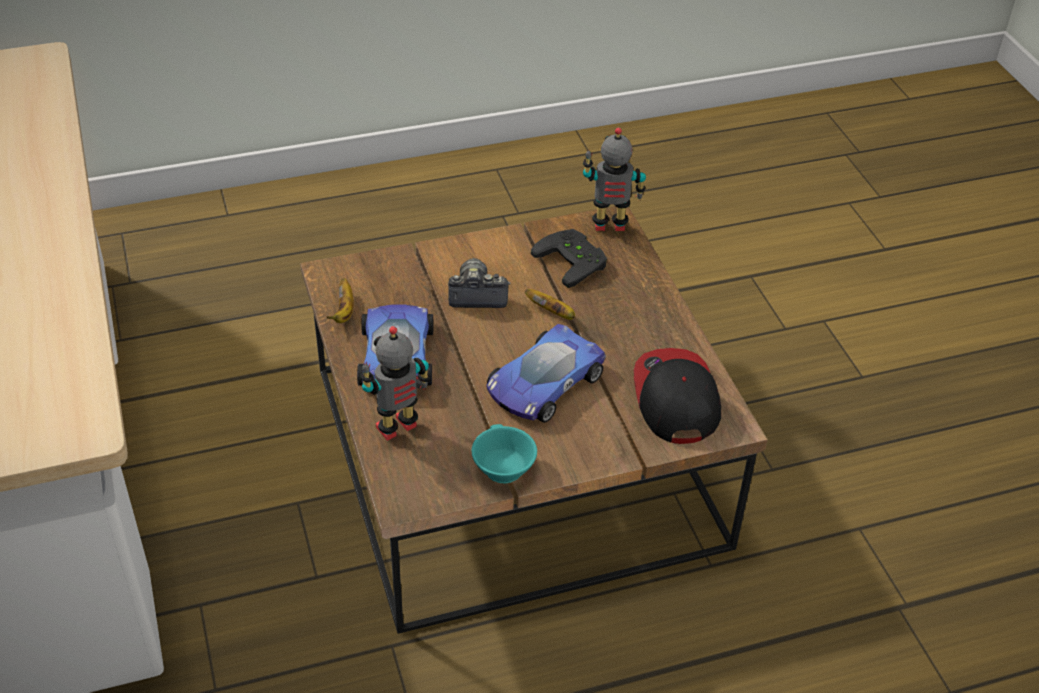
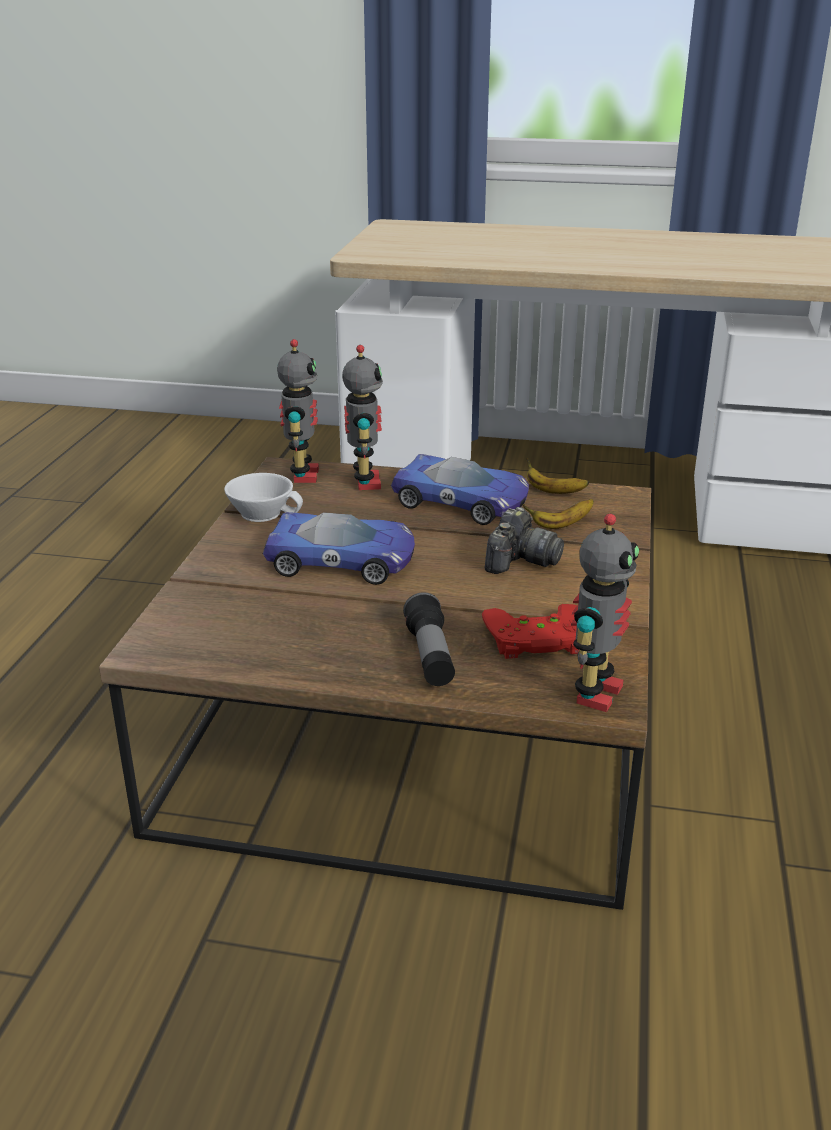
camera: 120 degrees right, 15 degrees down
(409, 478) = (302, 475): none -> toy robot
(500, 467) = (264, 512): turquoise cup -> white cup
(543, 384) = (343, 560): toy car -> toy car turned 120 degrees clockwise
(552, 313) = (449, 596): banana -> banana (561, 525)
(574, 260) = (537, 641): black game controller -> red game controller
(627, 298) = (430, 656): none -> flashlight
(675, 398) = (231, 628): cap -> none

